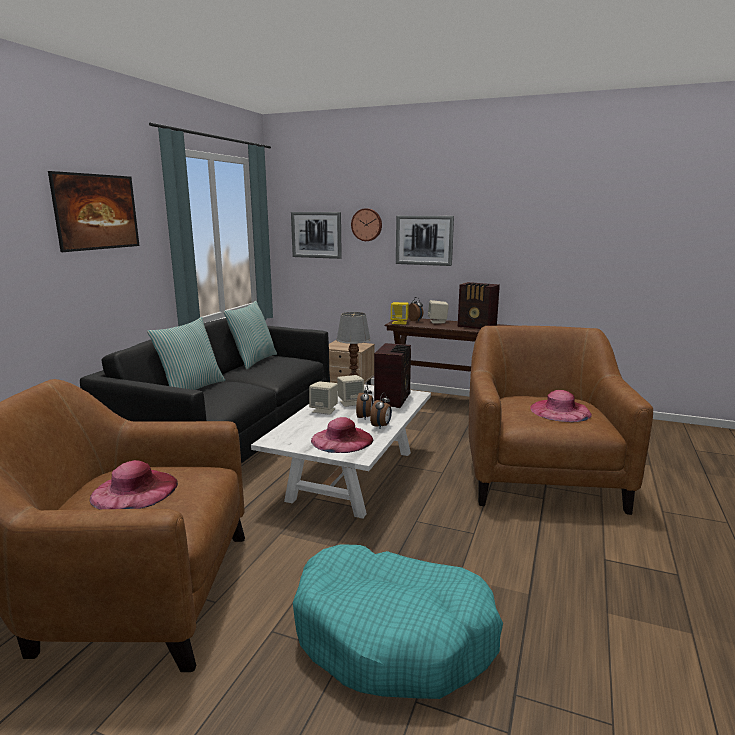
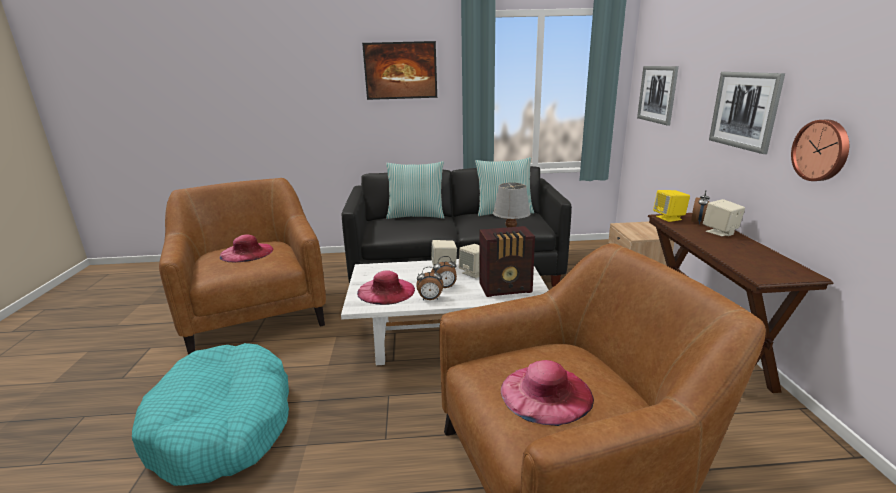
camera: 65 degrees right, 5 degrees up
(367, 224) = (696, 83): wall clock -> wall clock (822, 150)
(477, 327) = (747, 256): radio -> none

